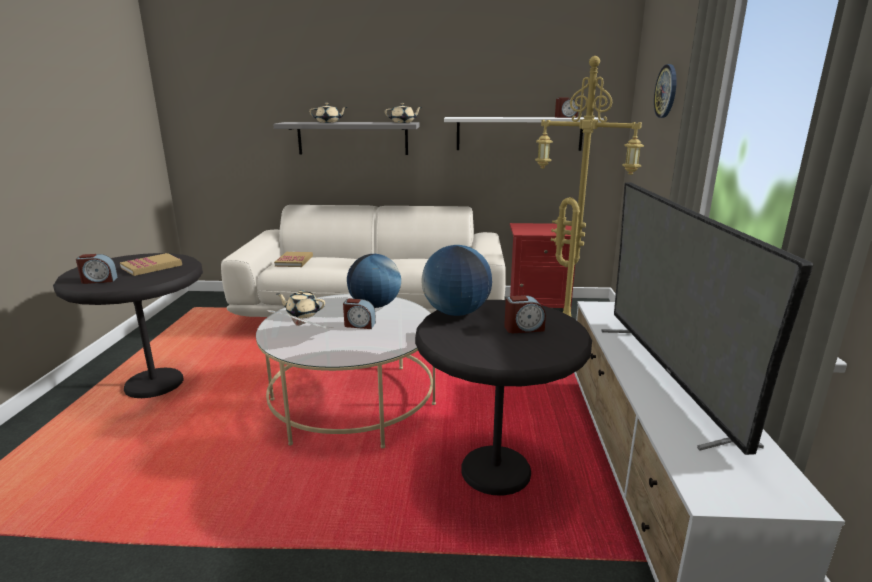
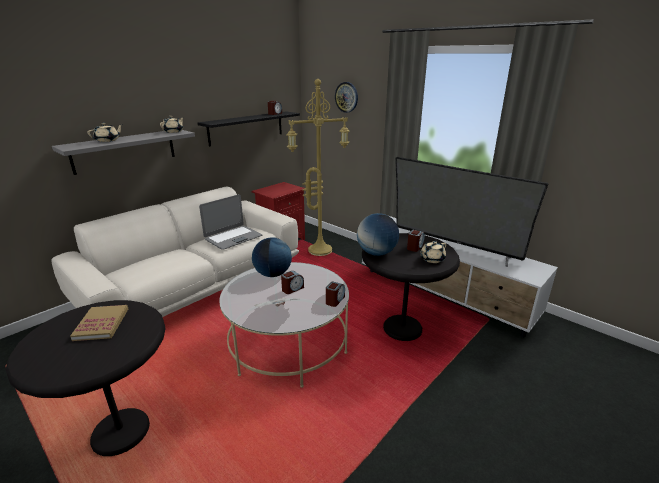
camera: 50 degrees left, 5 degrees up
(99, 280) = (89, 359): alarm clock -> alarm clock (335, 300)
(294, 261) = (141, 271): book -> none
(302, 314) = (244, 301): beige teapot -> beige teapot (431, 259)
(414, 263) = (233, 238): none -> laptop
(519, 133) = (246, 128): white shelf -> black shelf

